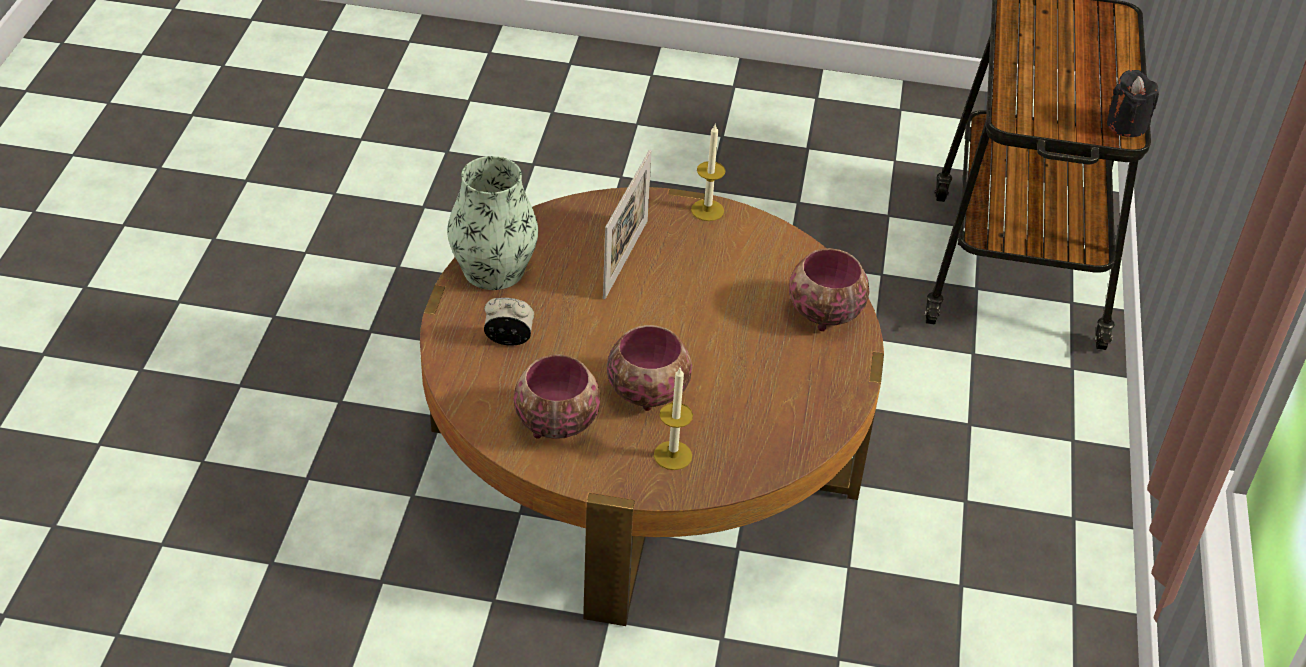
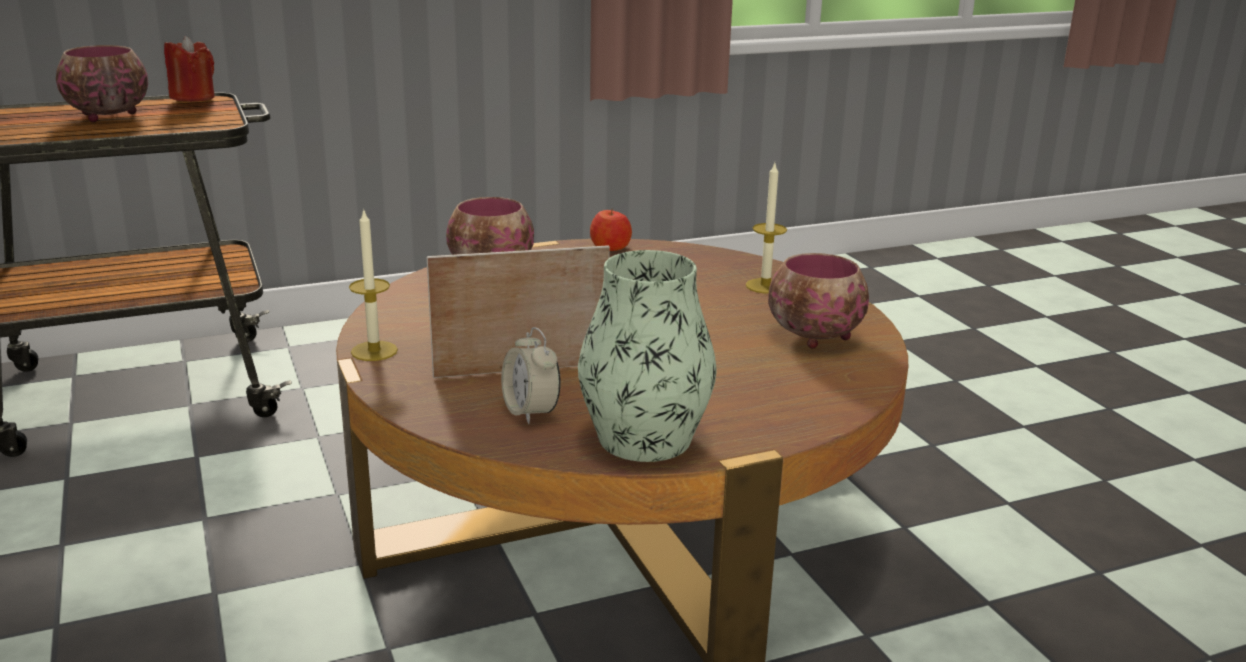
camera: 120 degrees left, 20 degrees down
(509, 340) = (745, 391): alarm clock -> alarm clock (530, 412)
(649, 391) = (707, 311): bowl -> bowl (106, 116)
(834, 406) = (611, 248): none -> apple
(1126, 125) = (193, 97): black candle -> red candle

